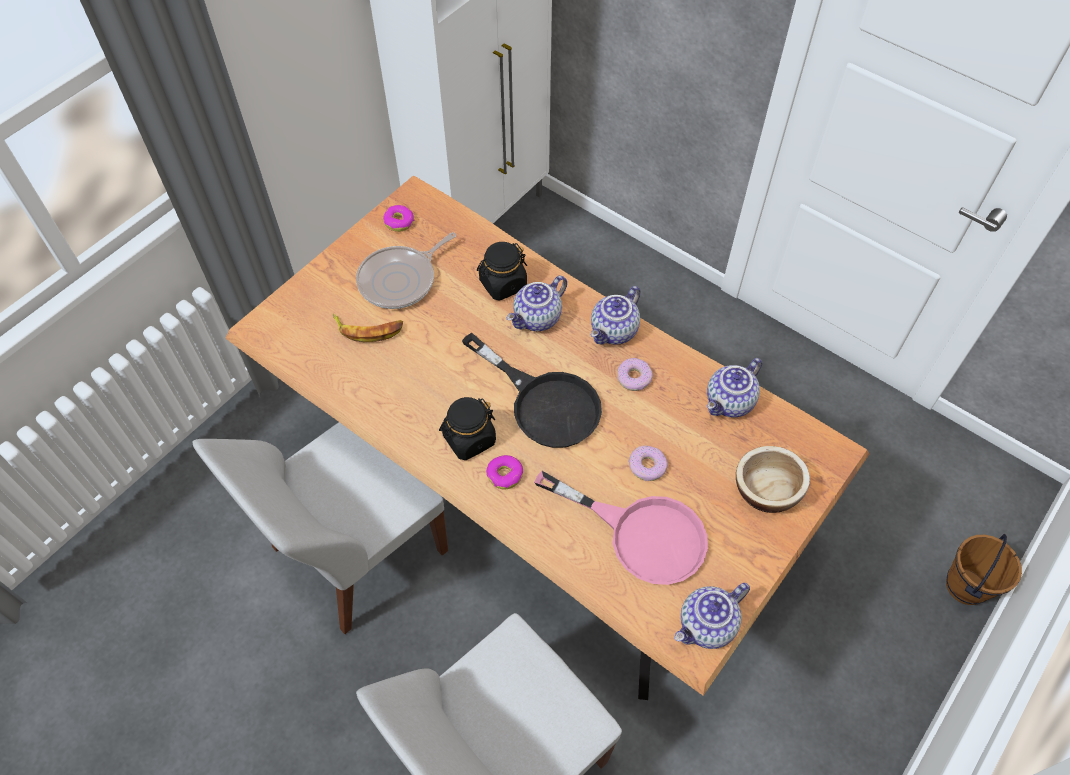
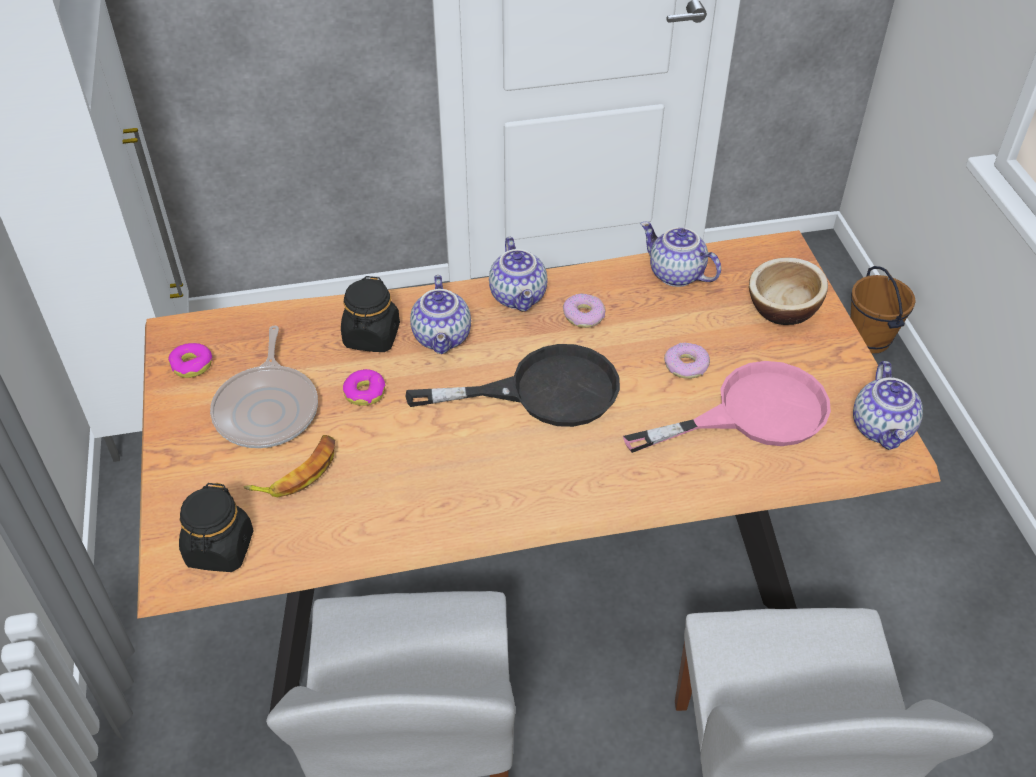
camera: 50 degrees left, 10 degrees down
(469, 439) = (525, 472): black jar -> black jar (220, 549)
(505, 475) = (595, 470): donut -> donut (365, 392)
(730, 403) = (675, 274): teapot -> teapot turned 135 degrees clockwise

